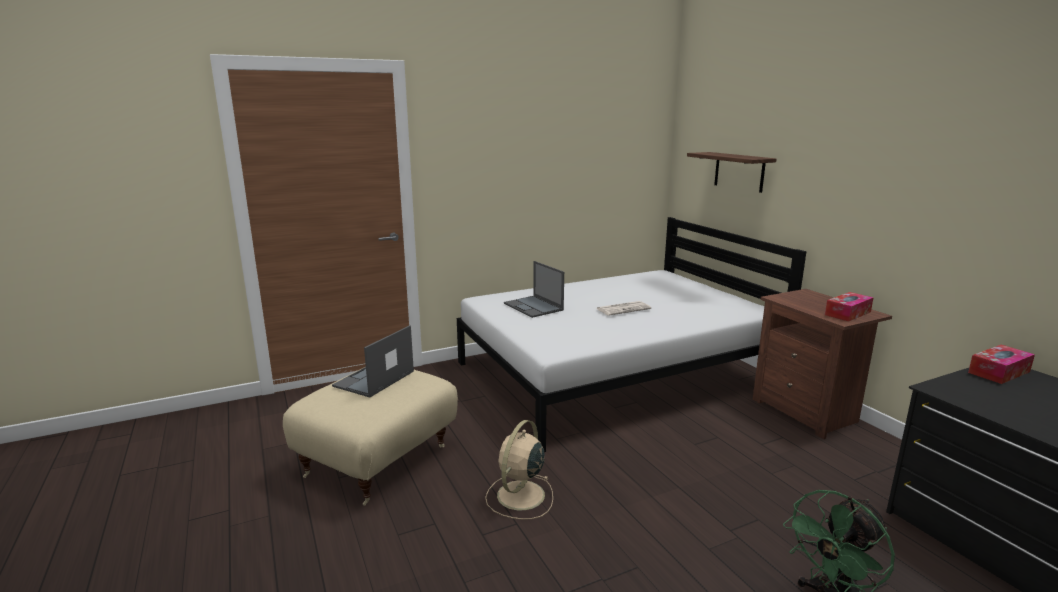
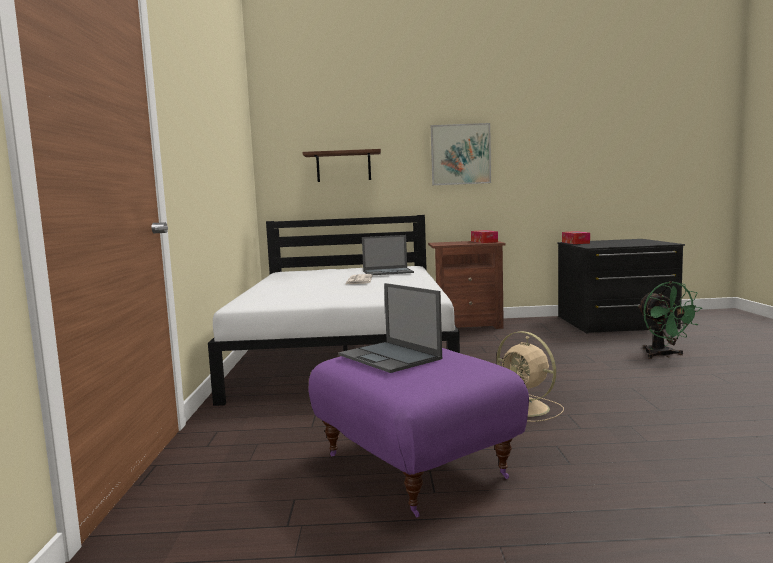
camera: 65 degrees left, 10 degrees down
(379, 462) = (417, 465): beige ottoman -> purple ottoman
(534, 307) = (305, 294): laptop -> laptop (388, 272)
(871, 177) = (460, 154): none -> picture

